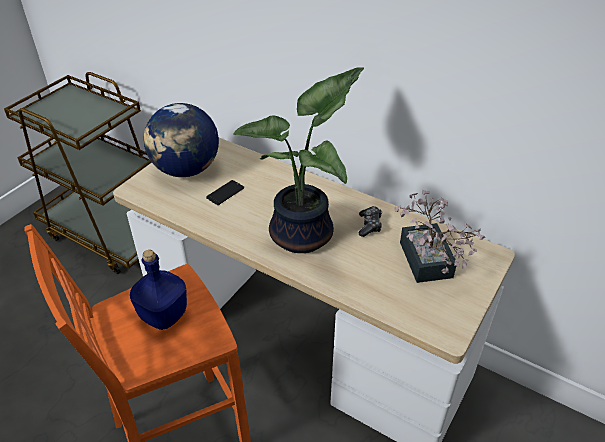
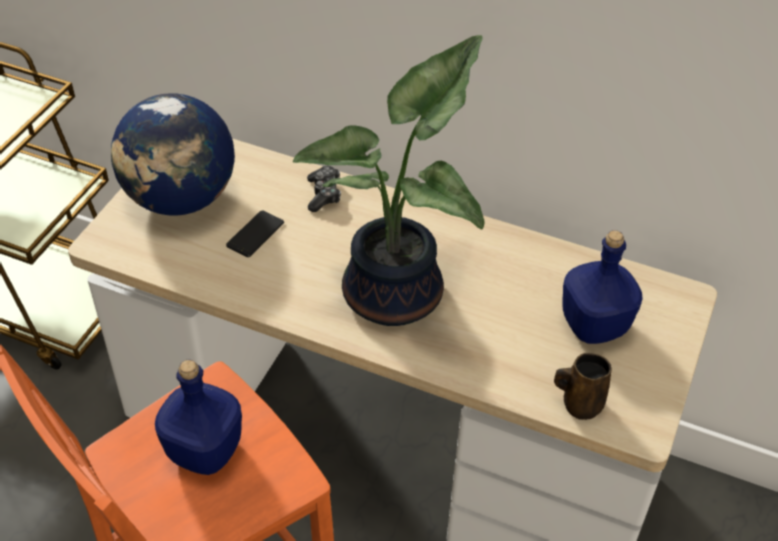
camera: 10 degrees left, 5 degrees up
(370, 225) = (495, 267): game controller -> game controller (324, 194)
(409, 313) = (579, 404): none -> brown mug
(427, 265) = (593, 324): potted plant -> blue bottle

